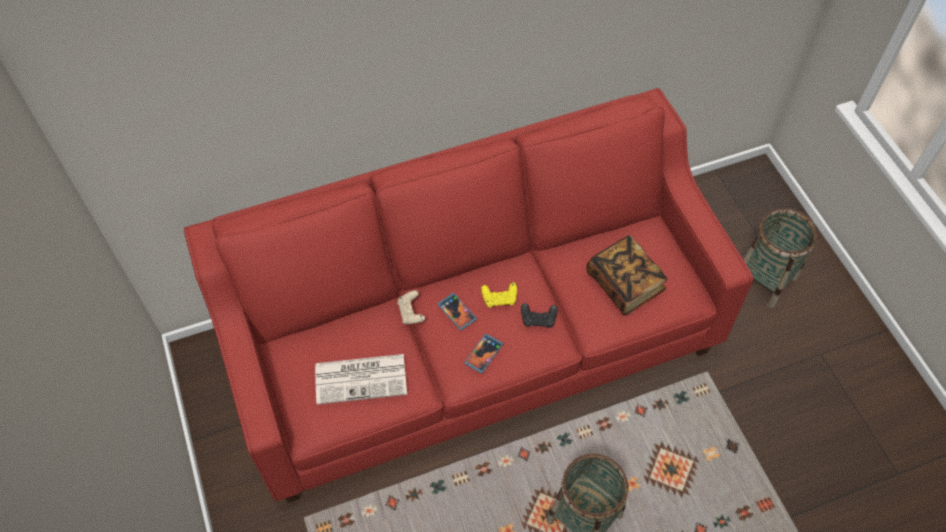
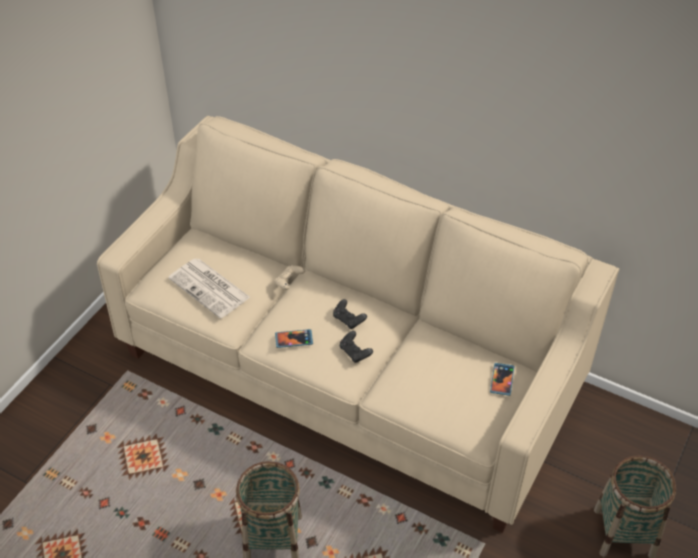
camera: 50 degrees right, 10 degrees down
(457, 312) = (313, 304): phone -> phone (502, 380)
(474, 343) = (350, 373): red sofa -> beige sofa
(499, 299) = (348, 320): yellow game controller -> black game controller
(624, 284) = (442, 384): book -> none

